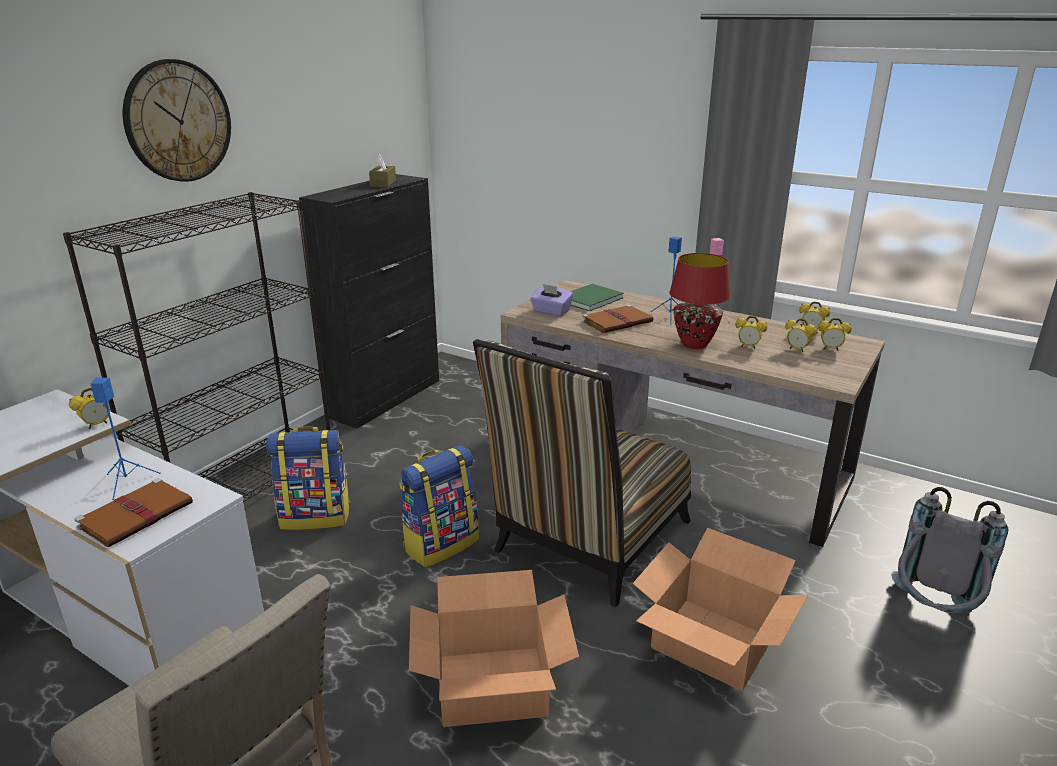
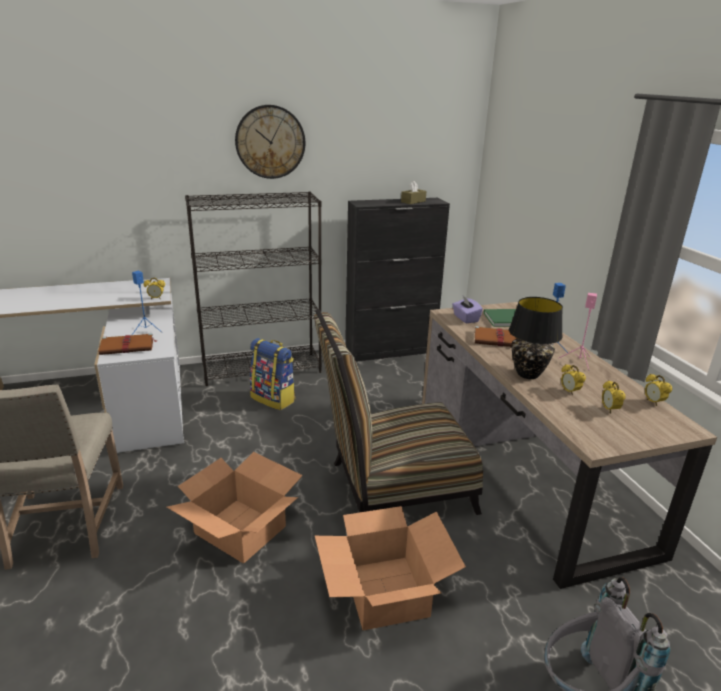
camera: 40 degrees right, 0 degrees up
(441, 544) = (312, 444): backpack -> none
(693, 344) = (527, 374): red table lamp -> black table lamp
(830, 349) = (643, 421): alarm clock -> none

